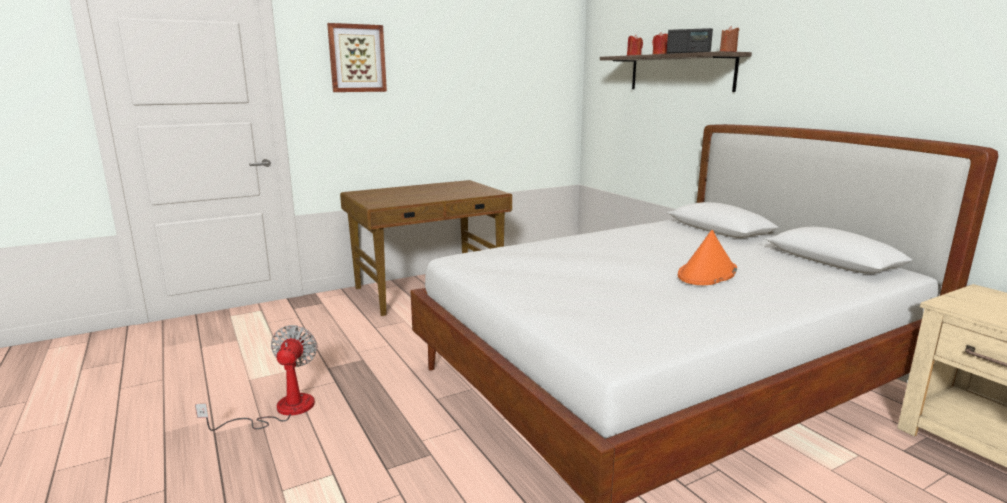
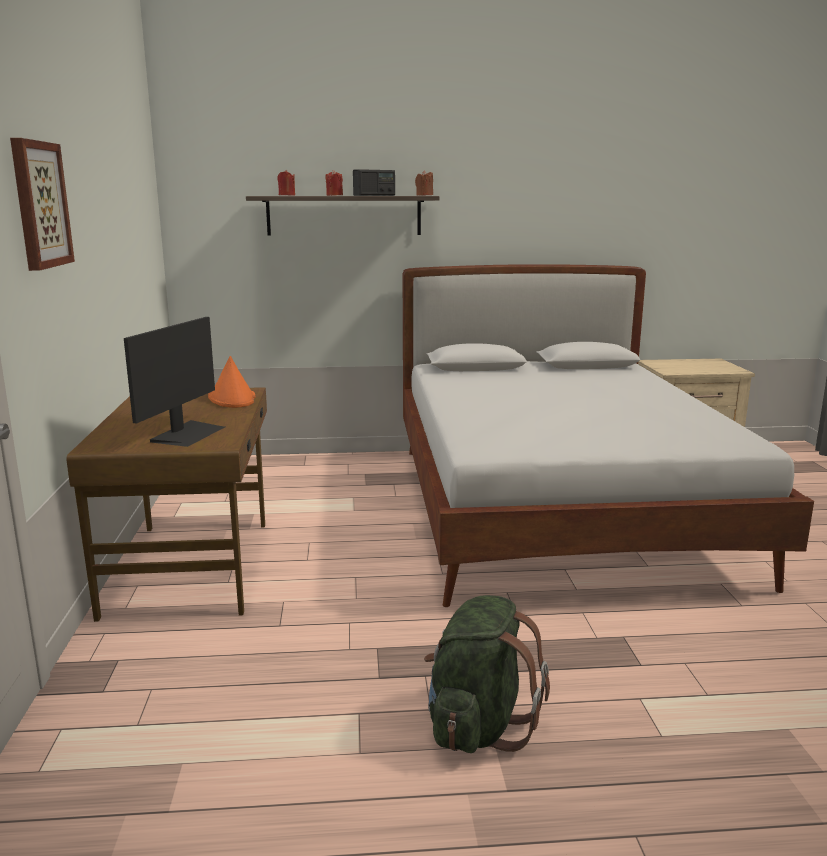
camera: 65 degrees left, 0 degrees up
(281, 410) = (478, 726): fan -> green backpack
(391, 198) = (187, 433): none -> monitor
(707, 274) = (601, 393): orange hat -> orange hat (232, 398)

